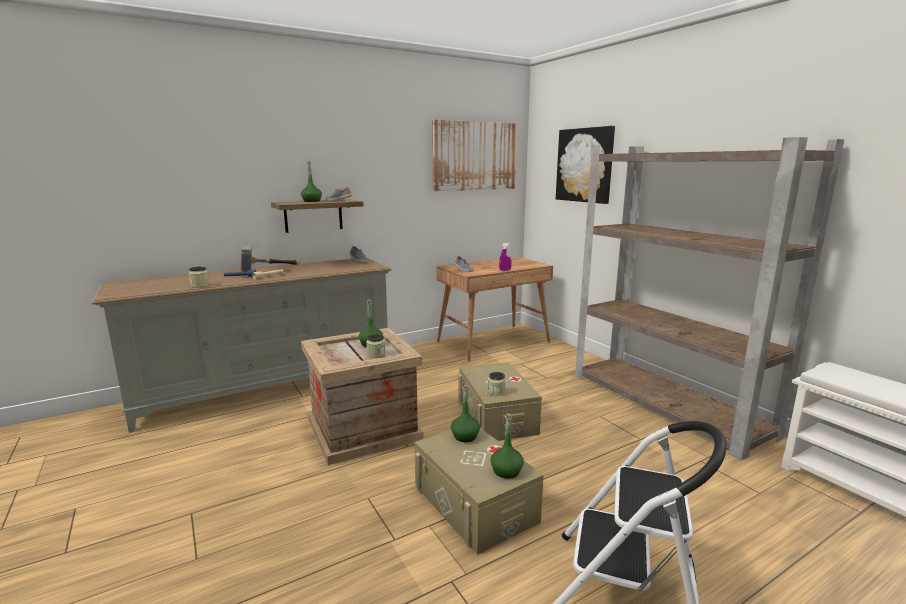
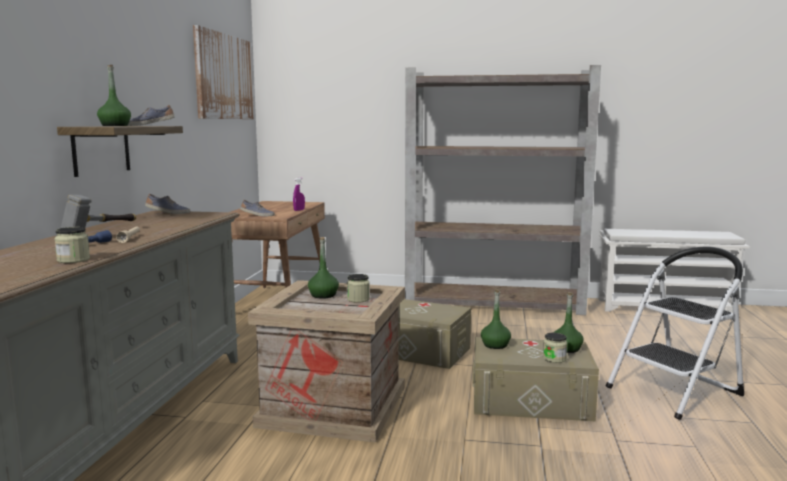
camera: 50 degrees left, 5 degrees down
(496, 392) = (437, 315): jar -> jar (554, 359)
(584, 165) = (348, 91): picture -> none

